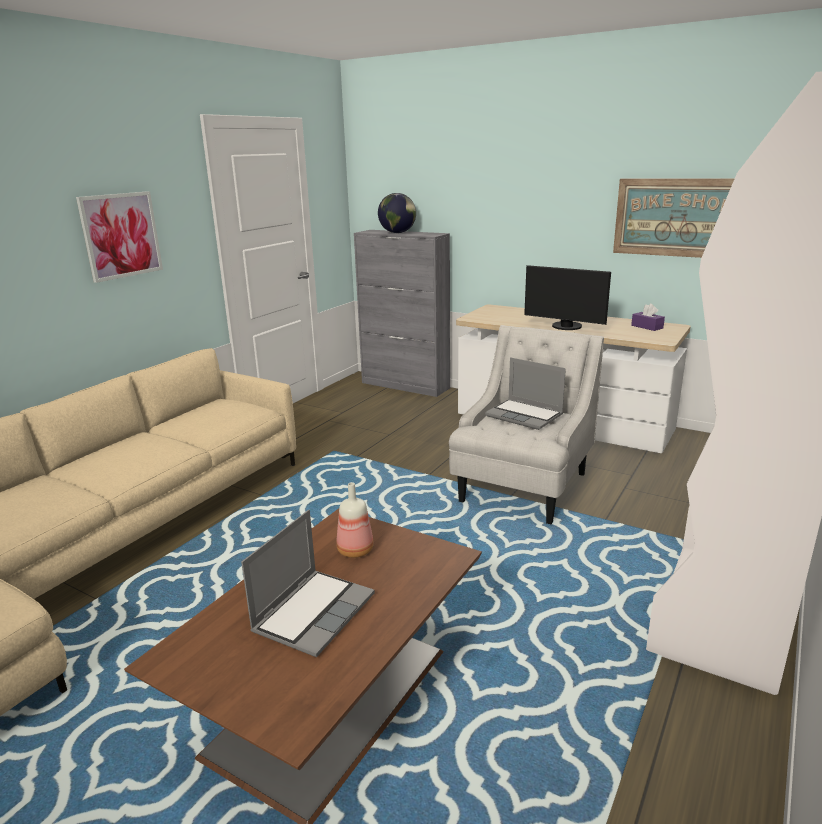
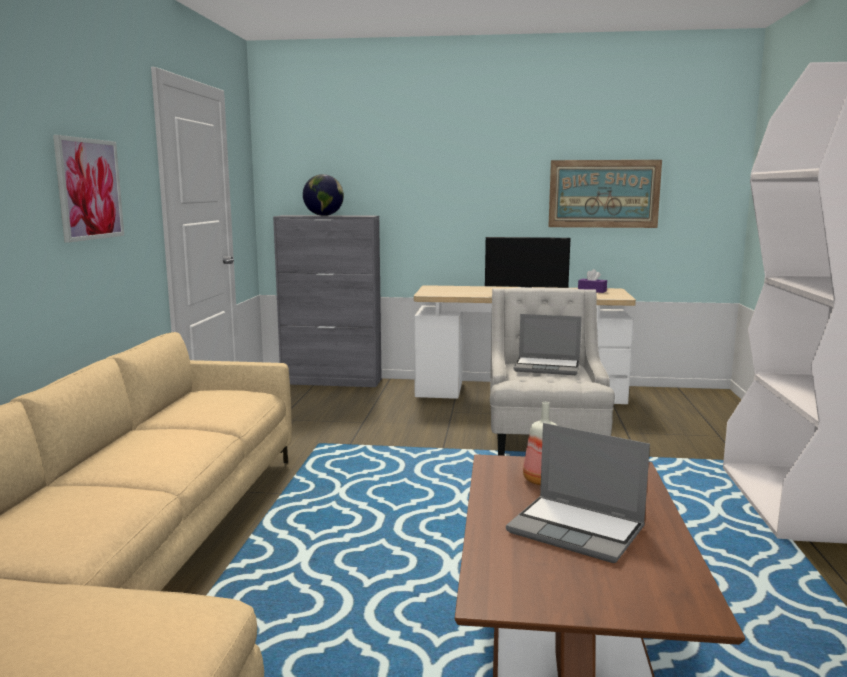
camera: 25 degrees left, 10 degrees down
(314, 612) = (578, 530): laptop -> laptop turned 120 degrees clockwise

